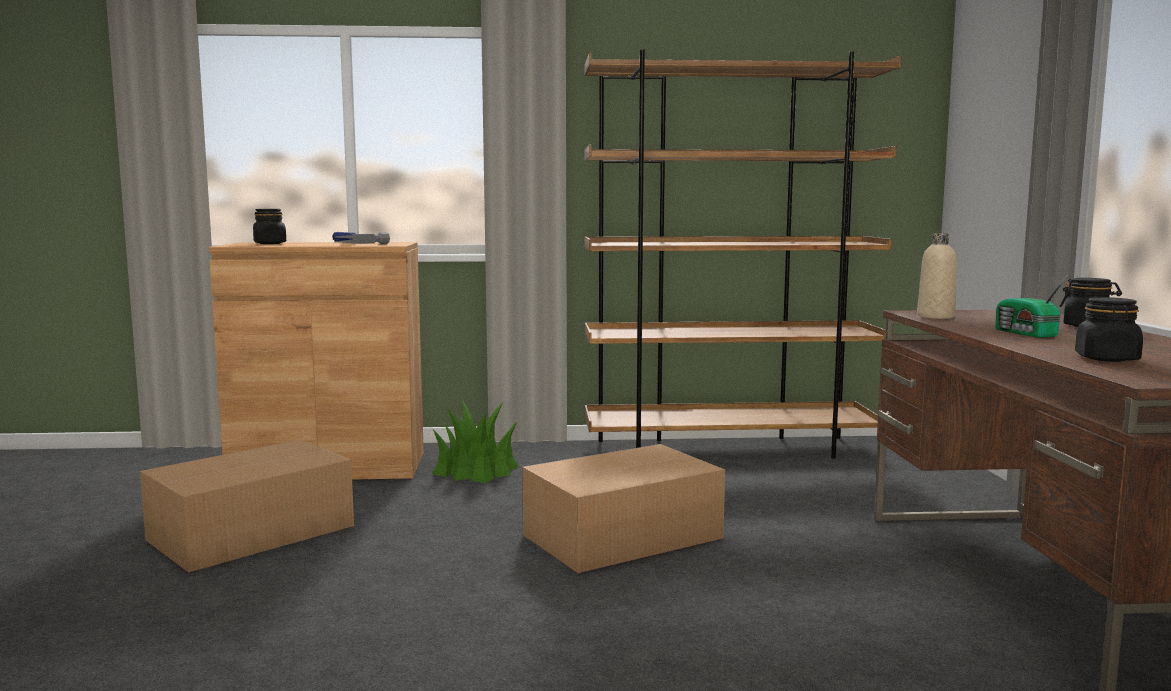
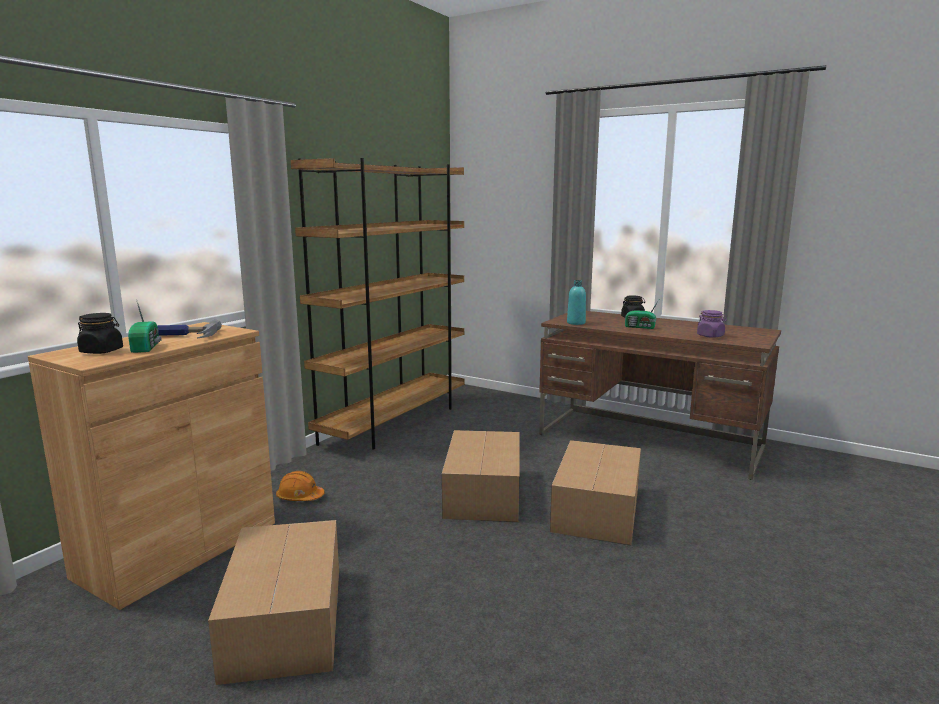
camera: 55 degrees left, 5 degrees up
(297, 244) = (147, 347): none -> radio
(476, 470) = (300, 497): potted plant -> orange hard hat
(699, 612) = (597, 509): none -> cardboard box
(935, 316) = (576, 323): beige bottle -> turquoise bottle
(1107, 359) = (710, 336): black jar -> purple jar

